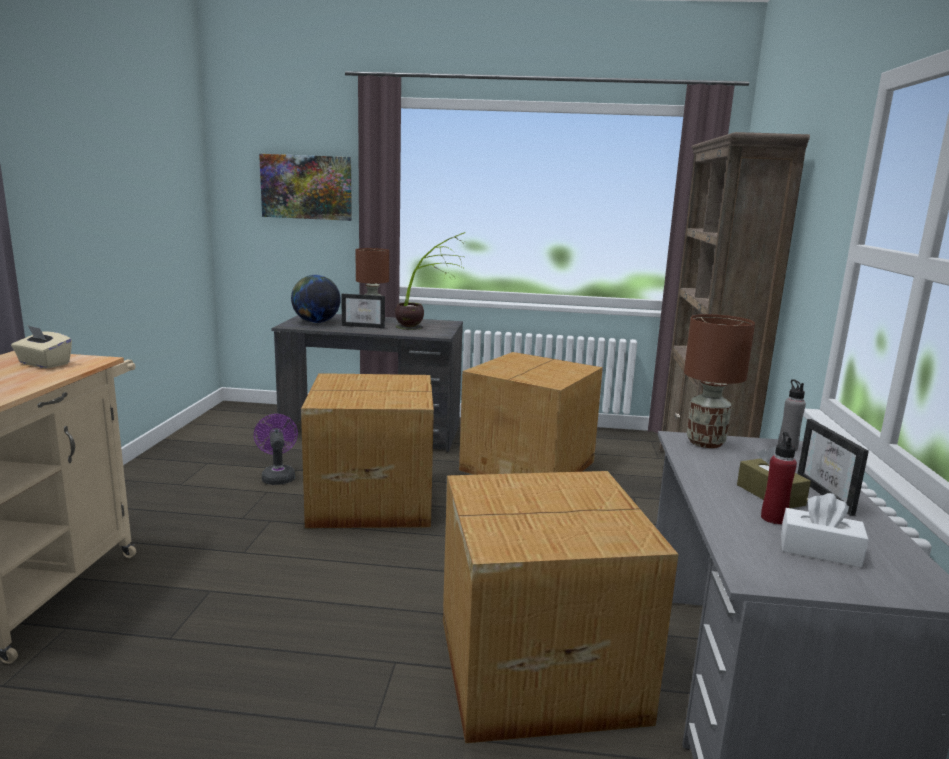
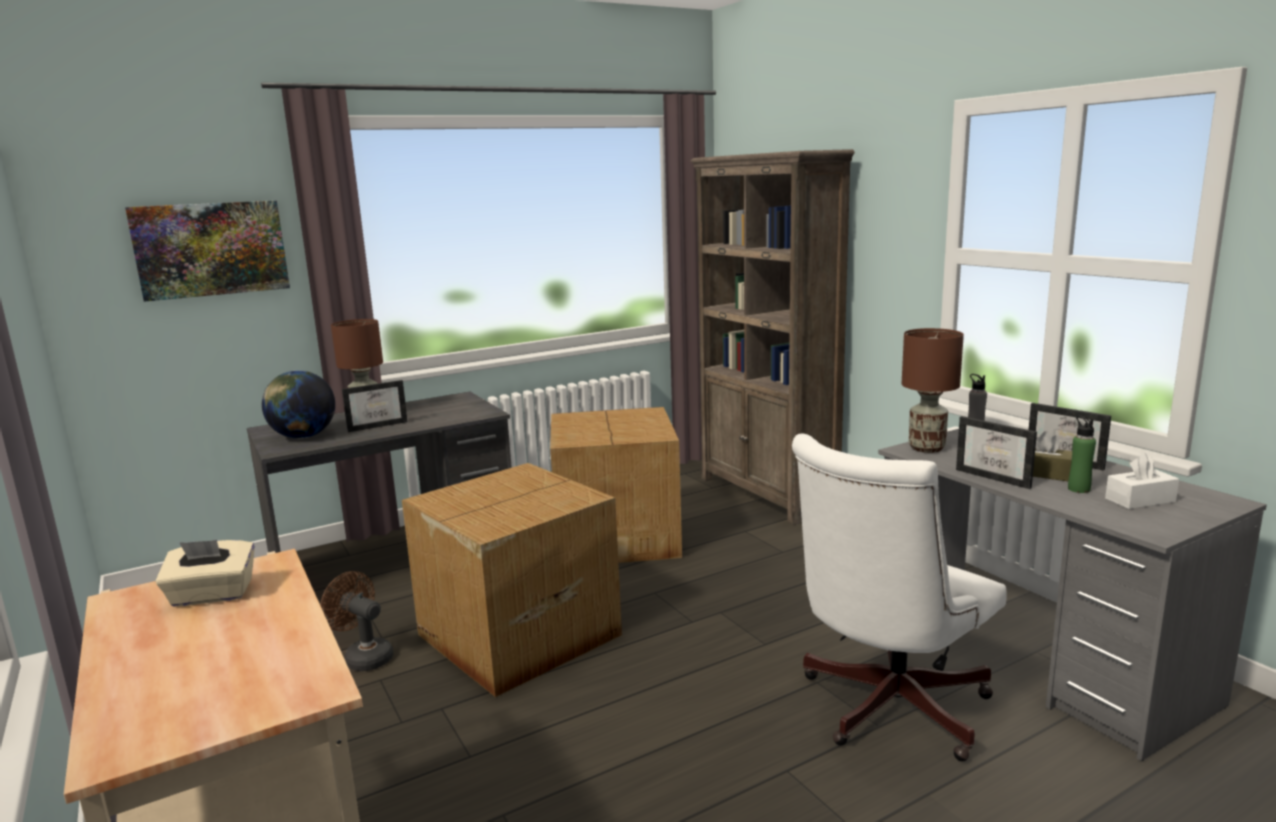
camera: 35 degrees left, 0 degrees up
(277, 476) = (364, 657): purple fan -> brown fan
(425, 328) = (452, 409): potted plant -> none
(535, 666) = (886, 709): cardboard box -> white office chair
(713, 482) = (998, 477): none -> picture frame
(773, 518) = (1078, 489): red bottle -> green bottle

